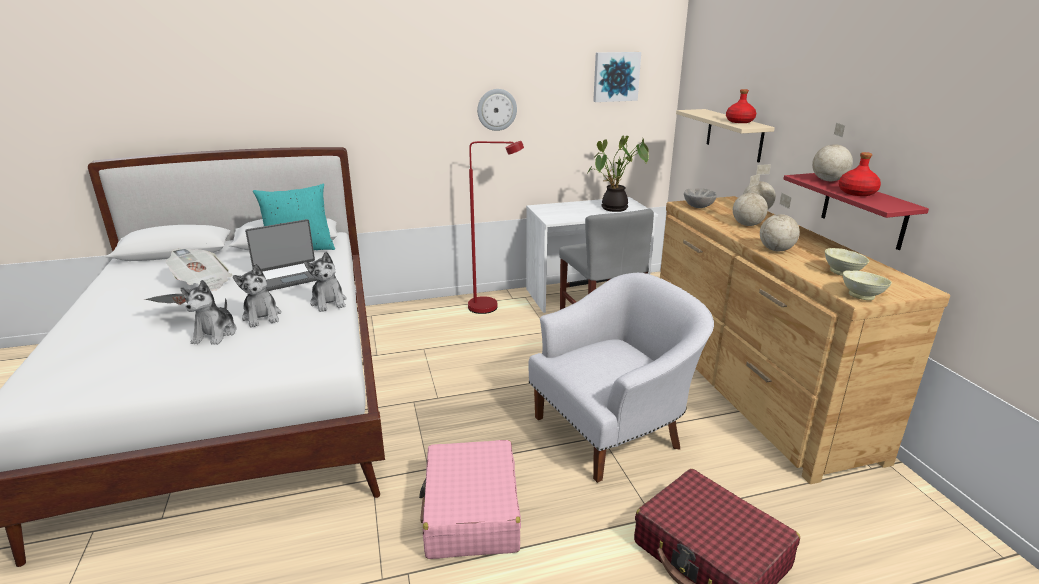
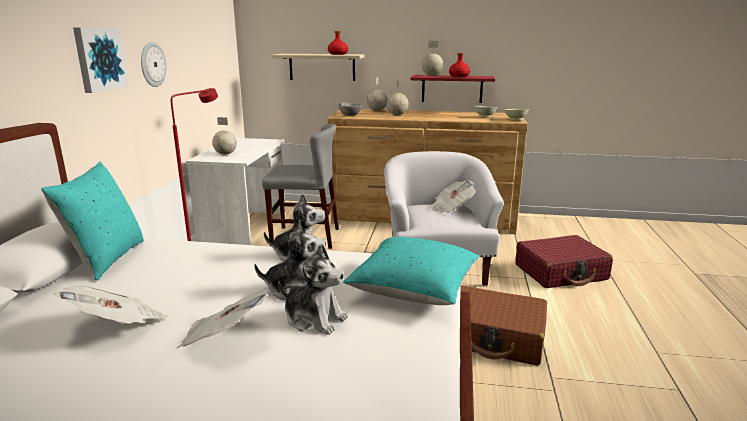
camera: 65 degrees left, 5 degrees down
(270, 361) = (414, 290): none -> turquoise pillow
(291, 276) = (193, 268): laptop -> none
(471, 512) = (495, 337): pink suitcase -> brown suitcase
(614, 209) = (252, 144): potted plant -> none
(615, 76) = (210, 31): picture -> picture (99, 58)
(626, 365) = (450, 208): none -> newspaper
(776, 250) = (442, 118): globe -> globe (225, 154)

